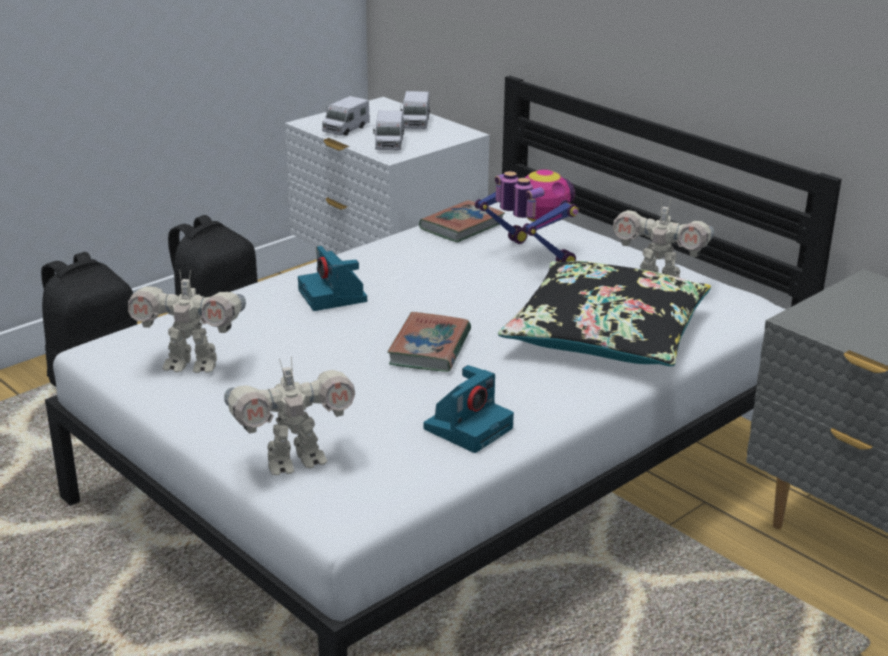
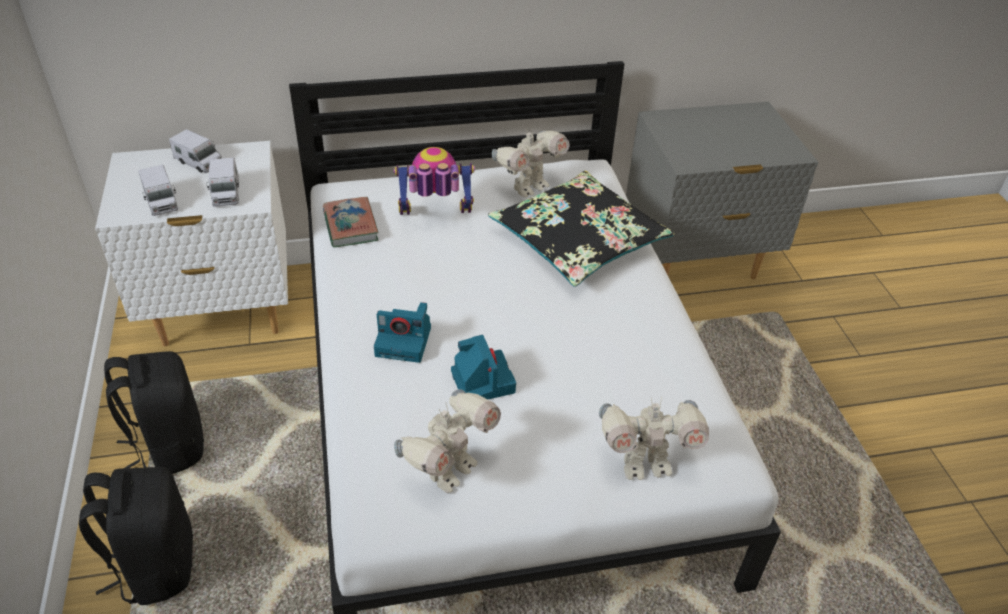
camera: 60 degrees left, 15 degrees up
(294, 461) = (644, 465): toy robot -> toy robot turned 75 degrees clockwise
(389, 144) = (226, 193): toy truck -> toy truck turned 45 degrees clockwise
(430, 348) = (534, 327): book -> none
(468, 427) = (655, 356): camera -> camera (481, 380)

